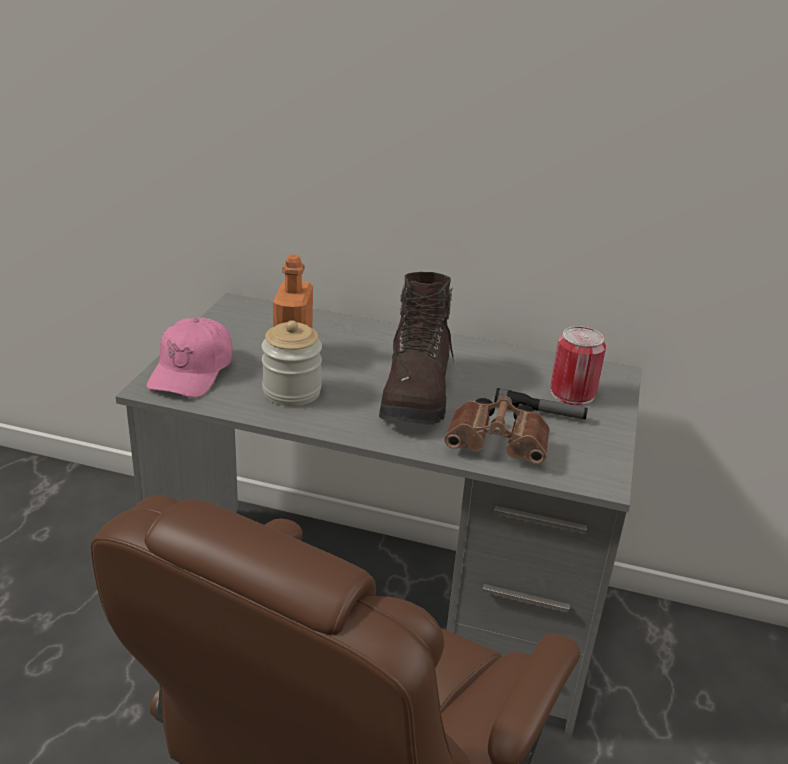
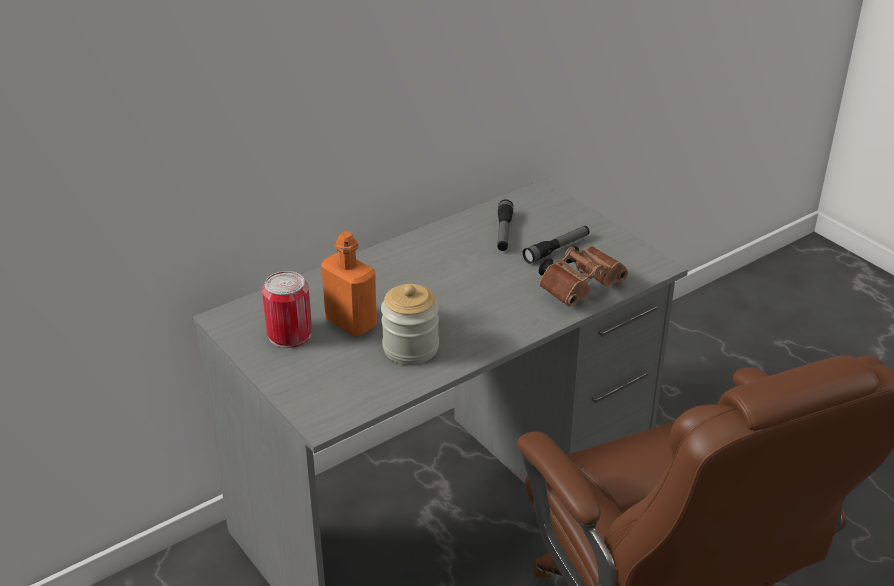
camera: 50 degrees left, 5 degrees up
(192, 371) = (320, 388): pink cap -> none
(416, 393) = (476, 289): brown boot -> none
(522, 376) = (503, 232): none -> flashlight
(572, 393) = (547, 223): can -> can (289, 334)

